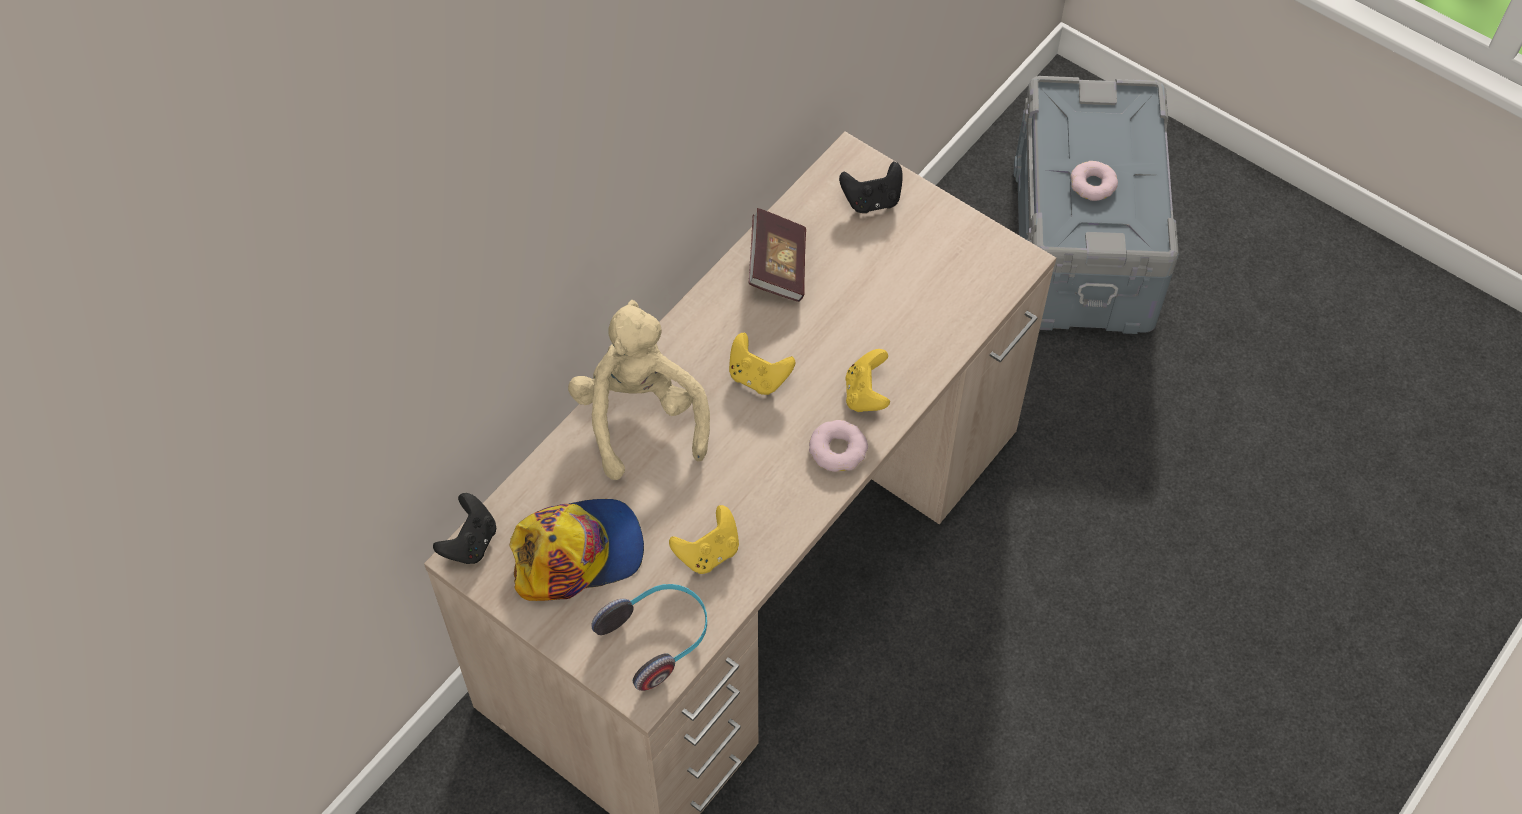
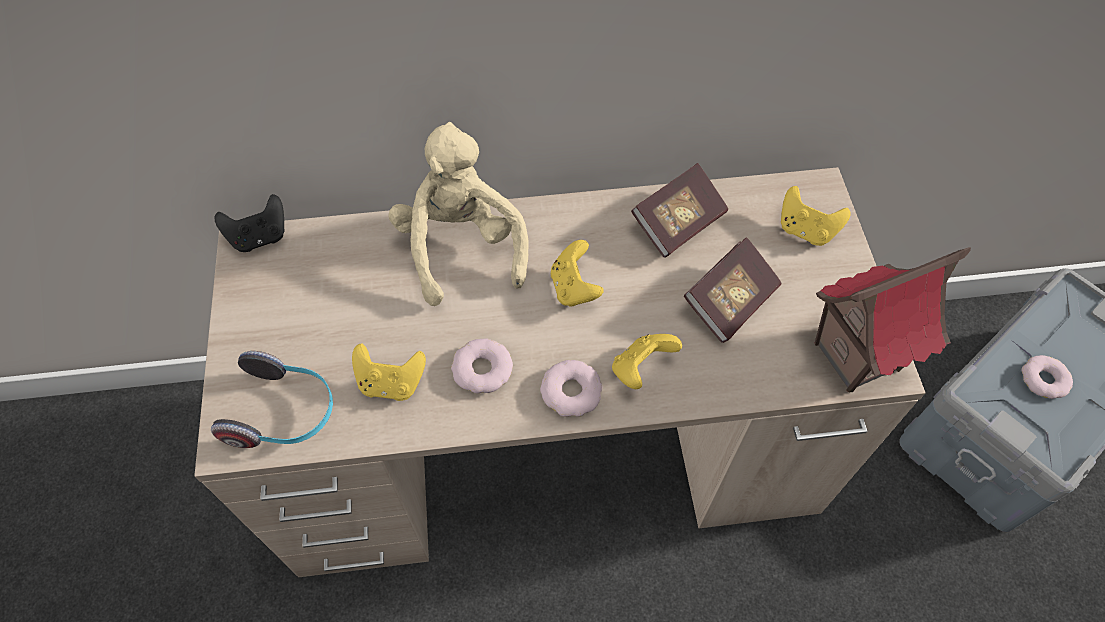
camera: 45 degrees right, 0 degrees up
(577, 553) = (310, 303): cap -> none
(640, 416) = (461, 247): beige plush toy -> beige plush toy turned 45 degrees counterclockwise
(761, 488) = (482, 370): none -> donut
(872, 200) = (806, 230): black game controller -> yellow game controller
(874, 297) = (730, 301): none -> book
(991, 267) = (856, 355): none -> toy house

